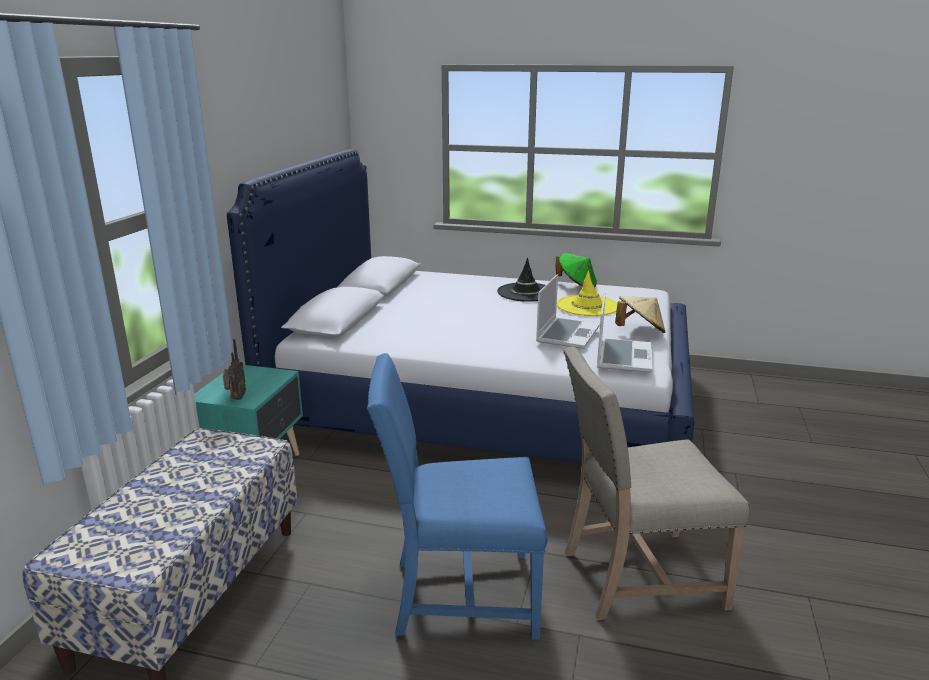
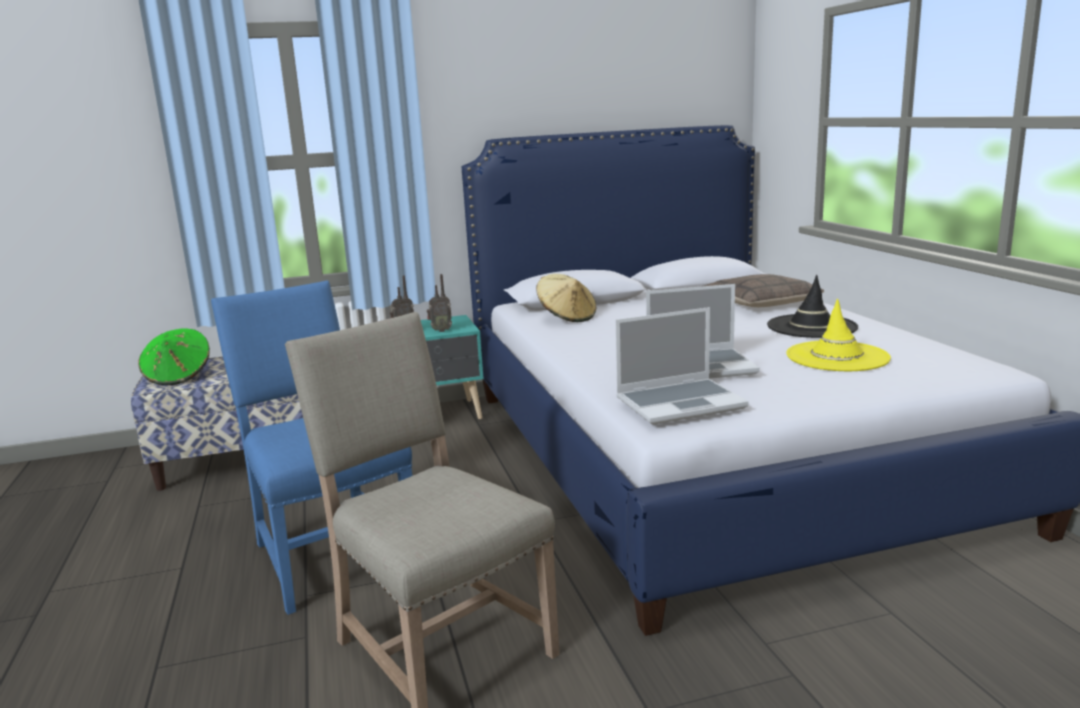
camera: 60 degrees right, 5 degrees down
(266, 384) = (440, 330): none -> radio
(452, 285) = (759, 302): none -> pillow
(576, 285) = (908, 337): green hat -> green hat (179, 376)
(639, 331) = (805, 396): beige hat -> beige hat (567, 317)

